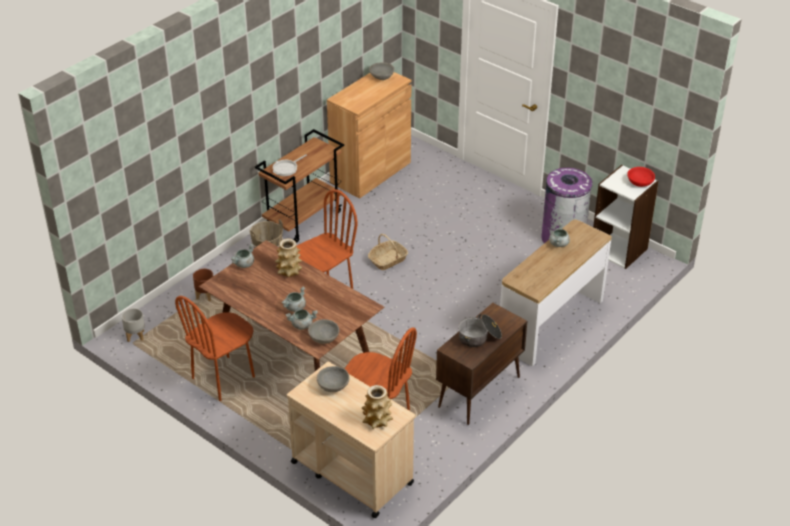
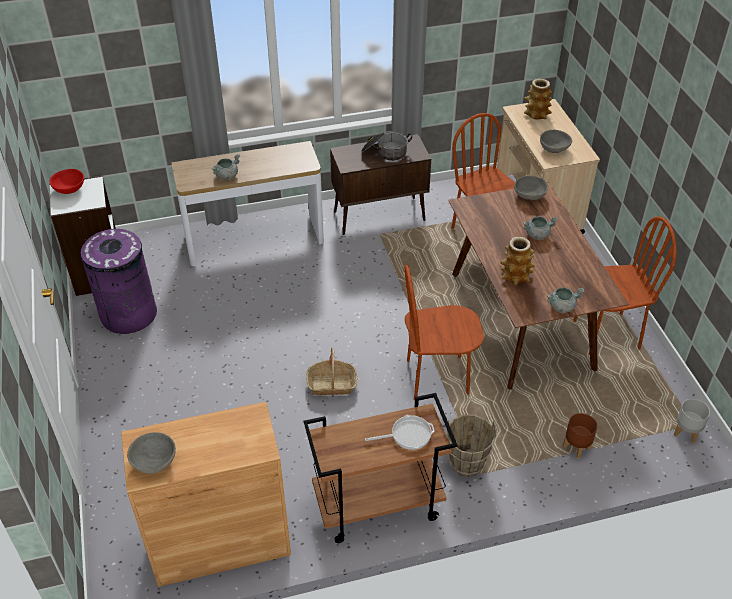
camera: 145 degrees left, 5 degrees up
(302, 325) = (542, 216): grey cooking pot -> none

